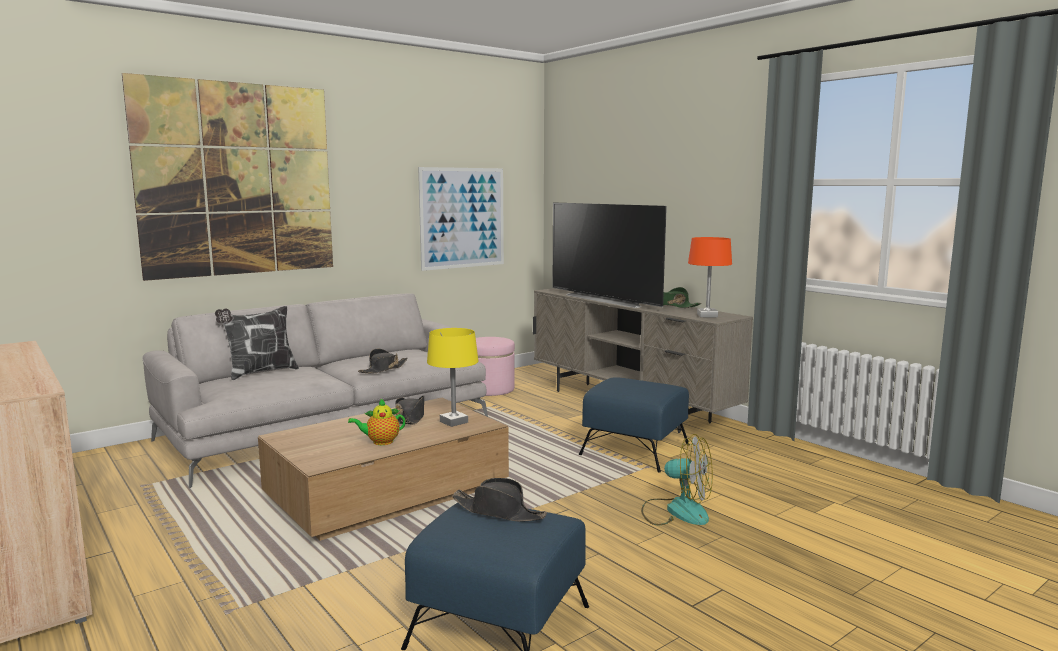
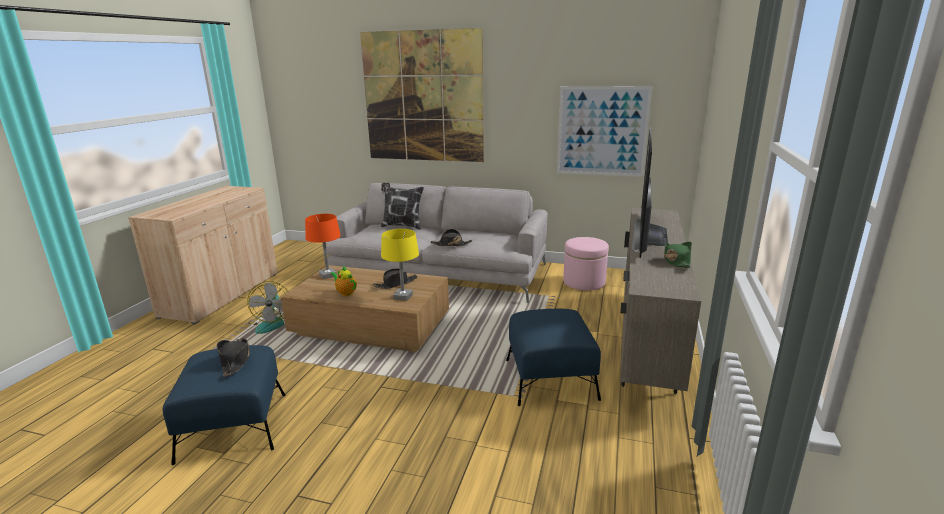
camera: 55 degrees right, 10 degrees up
(676, 511) = (449, 438): fan -> fan (271, 323)
(707, 315) = (657, 282): orange table lamp -> orange table lamp (327, 275)

